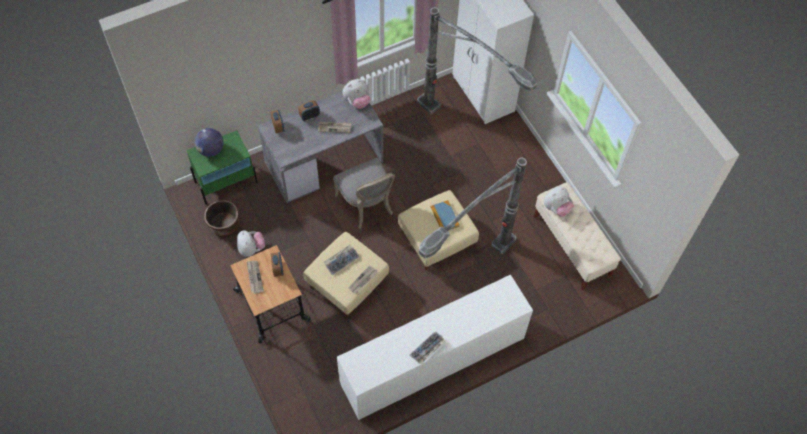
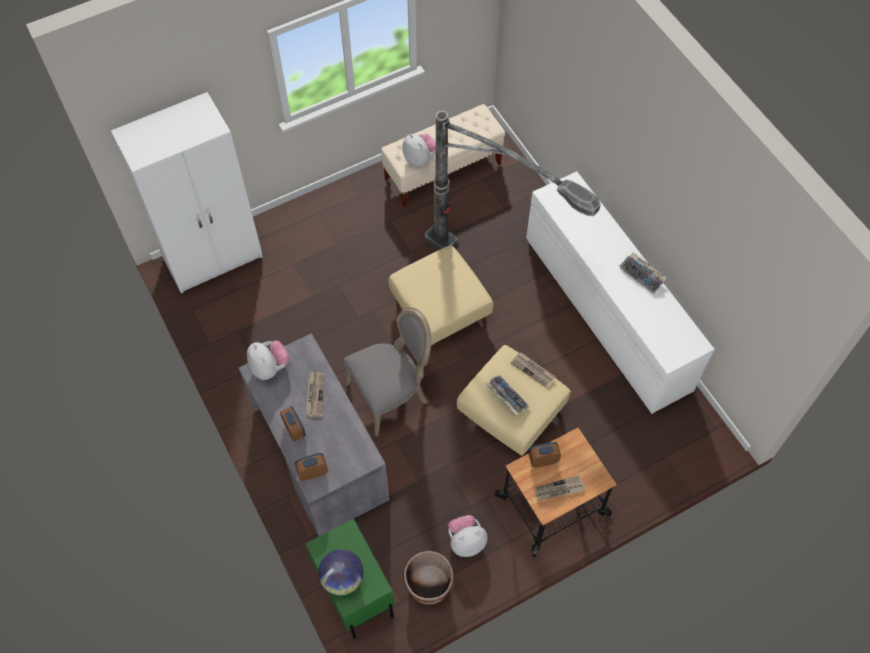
camera: 90 degrees left, 0 degrees up
(444, 217) = (433, 279): book -> none
(466, 137) = (283, 277): floor lamp -> none

